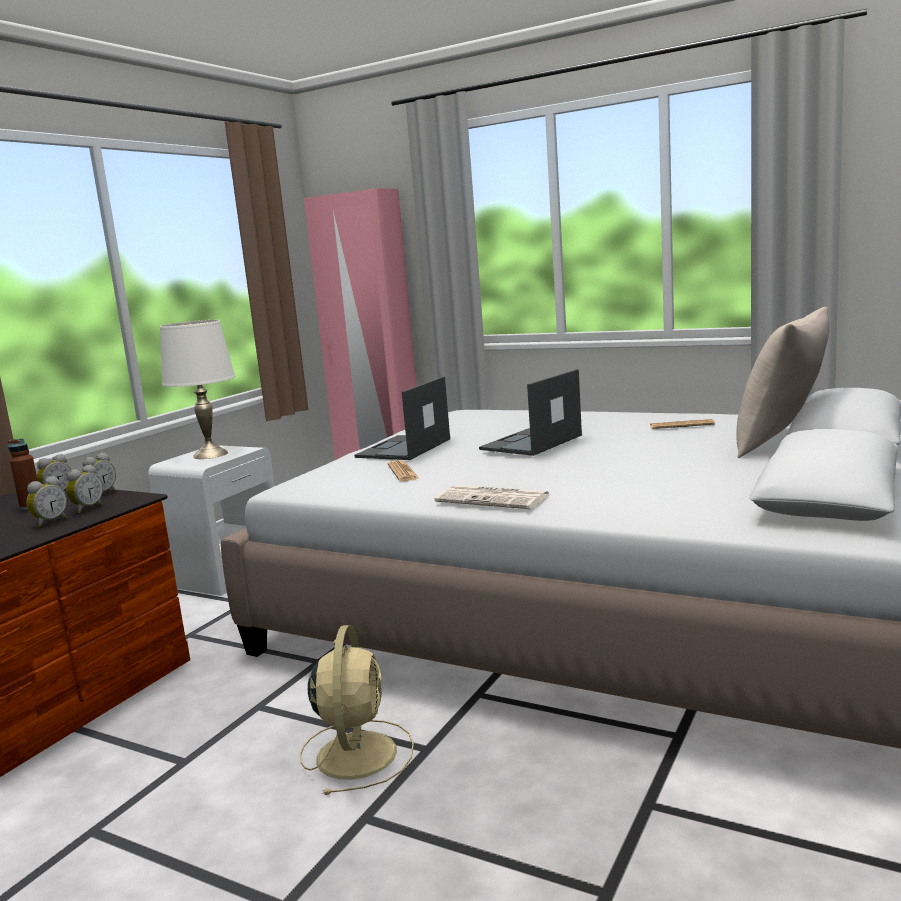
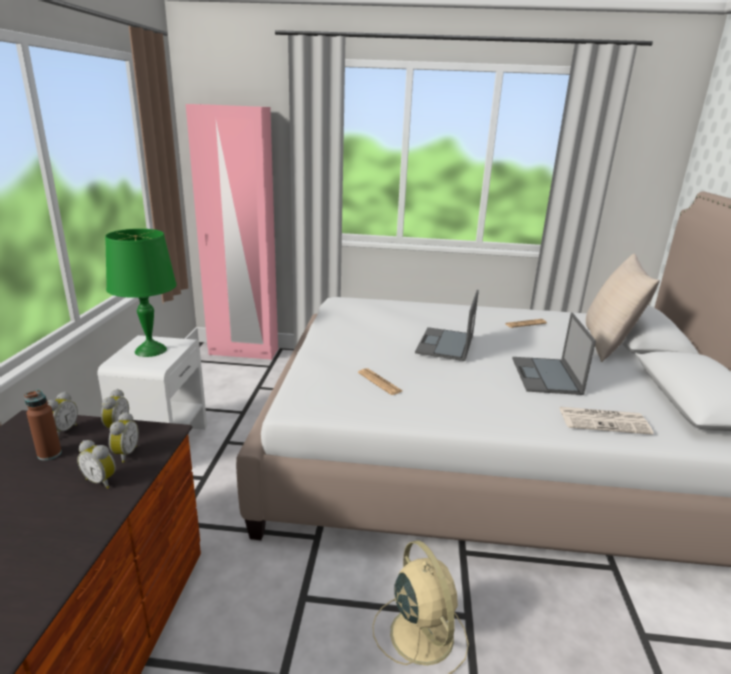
camera: 25 degrees left, 10 degrees up
(50, 522) = (102, 481): alarm clock -> alarm clock turned 105 degrees clockwise
(210, 454) = (150, 350): white table lamp -> green table lamp
(403, 448) = (348, 350): laptop -> laptop (546, 376)
(494, 499) = (491, 416): newspaper -> newspaper (604, 421)

